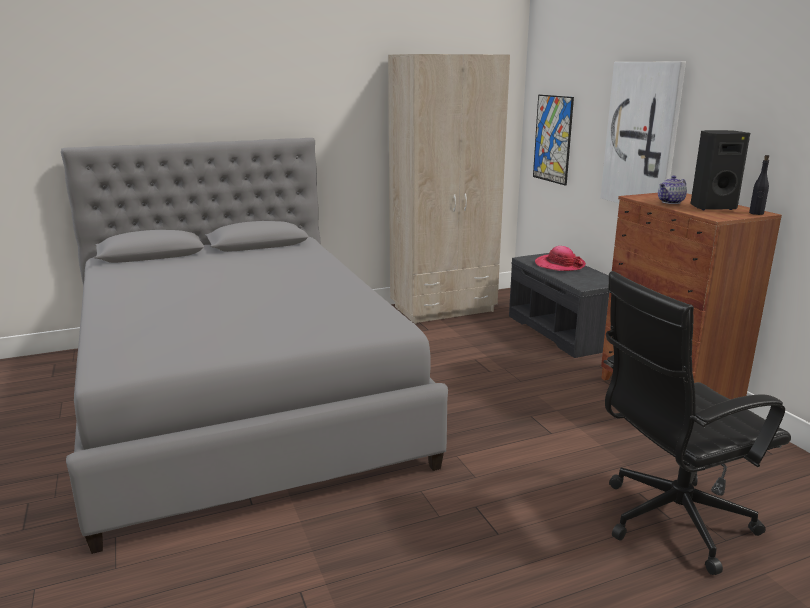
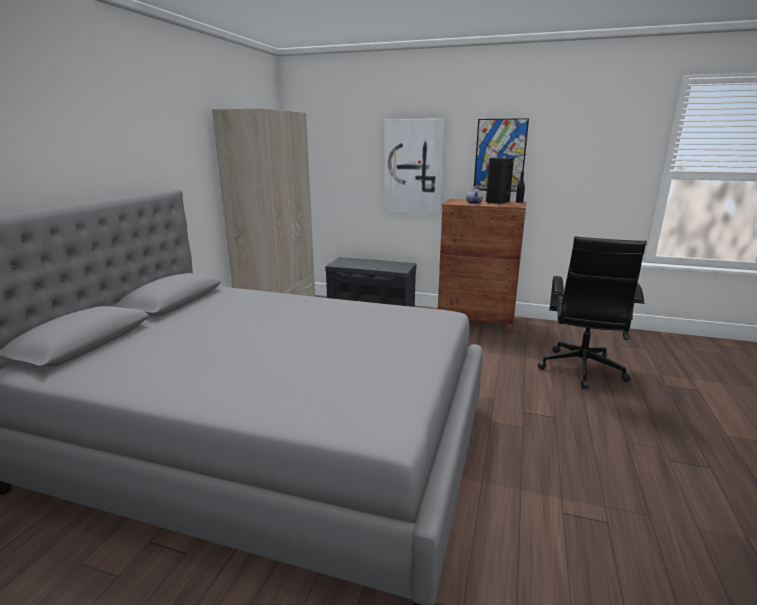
camera: 50 degrees left, 0 degrees up
(552, 139) = (323, 176): picture -> picture (500, 155)
(559, 265) = (362, 263): hat -> none

